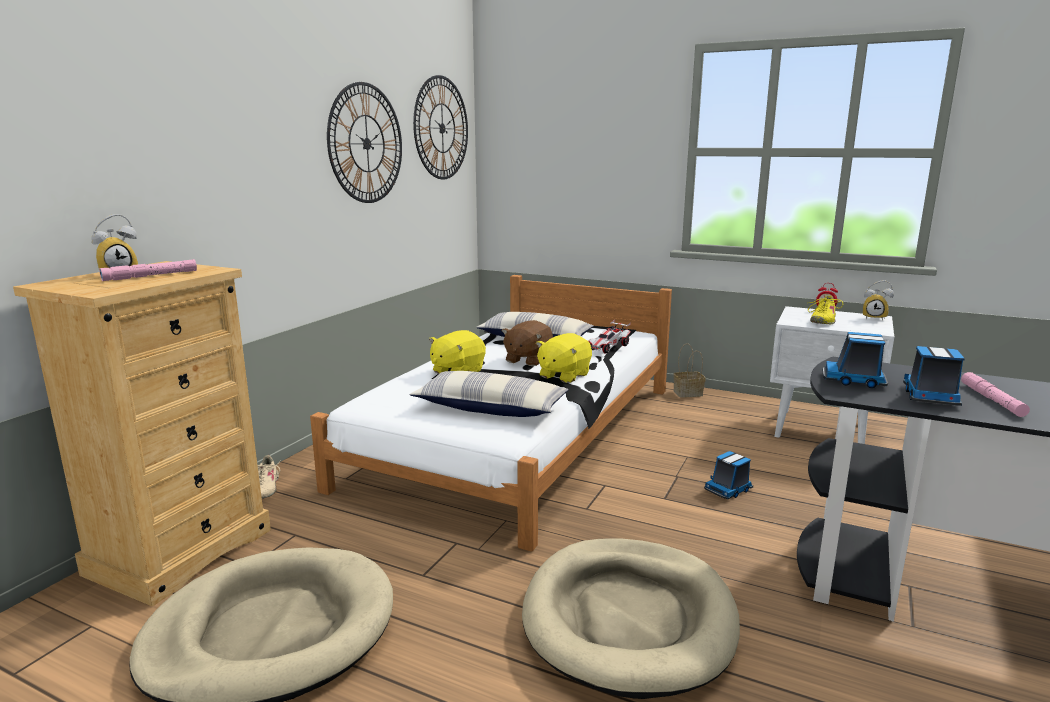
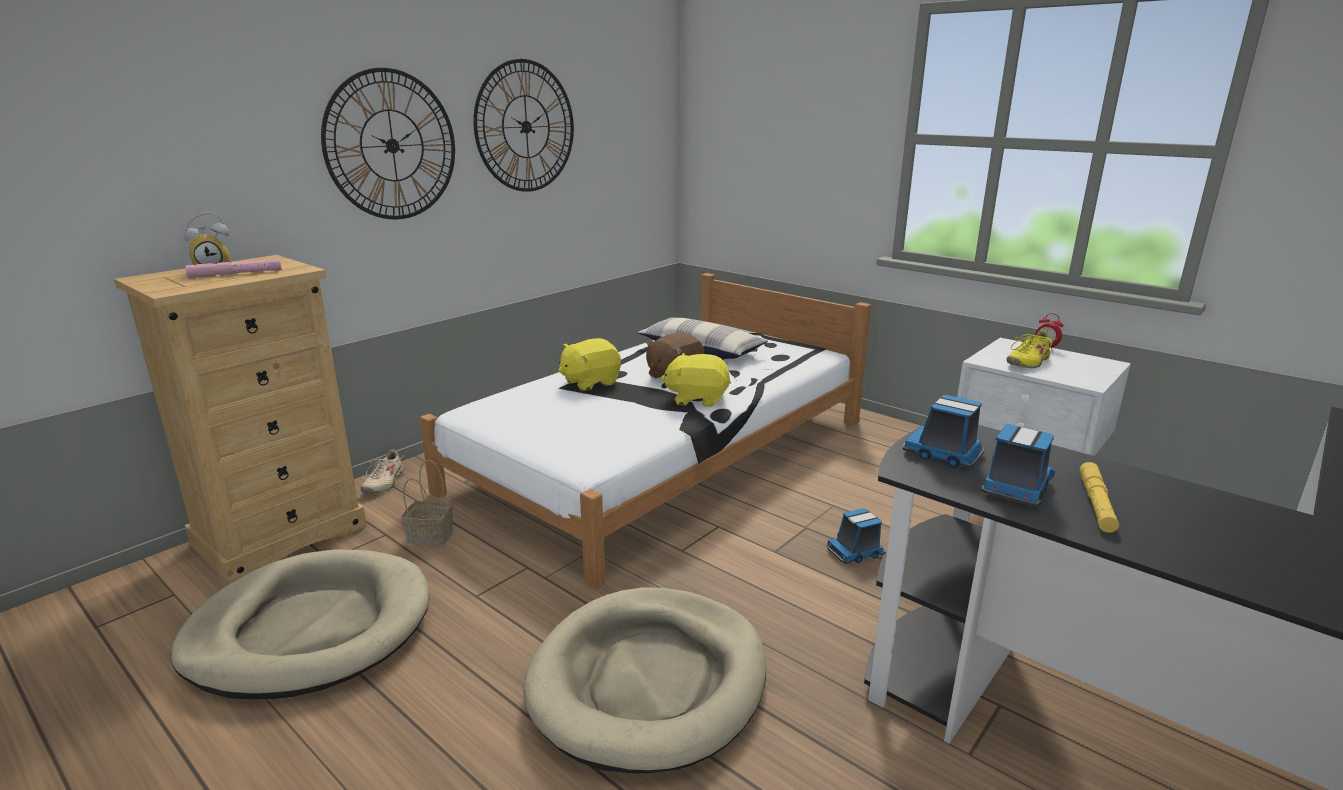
camera: 15 degrees right, 5 degrees up
(441, 128) = (630, 105): wall clock -> wall clock (392, 145)
(490, 408) = (591, 429): pillow -> none
(563, 375) = (697, 399): yellow plush toy -> yellow plush toy turned 45 degrees clockwise
(608, 348) = (773, 369): toy car -> none
(687, 393) = (883, 428): basket -> basket (428, 536)
(874, 318) = (1103, 363): alarm clock -> none
(992, 400) = (1096, 503): pink flashlight -> yellow flashlight

